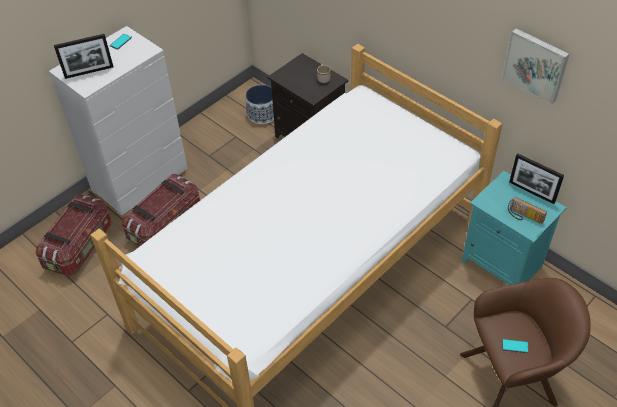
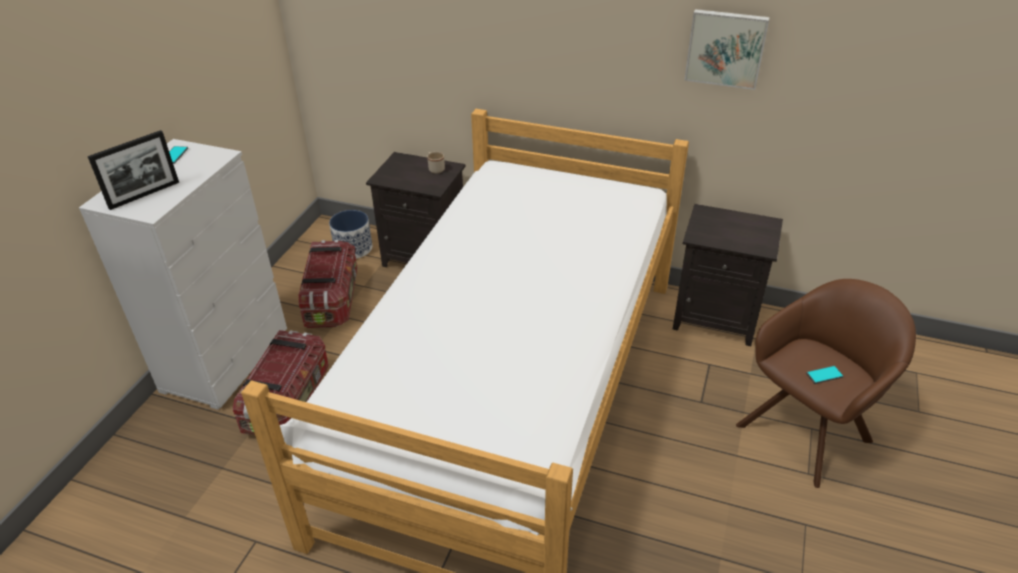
camera: 25 degrees left, 10 degrees down
(80, 246) = (173, 466): storage box -> storage box (332, 299)
(503, 263) = (717, 317): turquoise nightstand -> black nightstand
(524, 217) = (749, 239): radio -> none
(531, 192) = (738, 215): picture frame -> none

